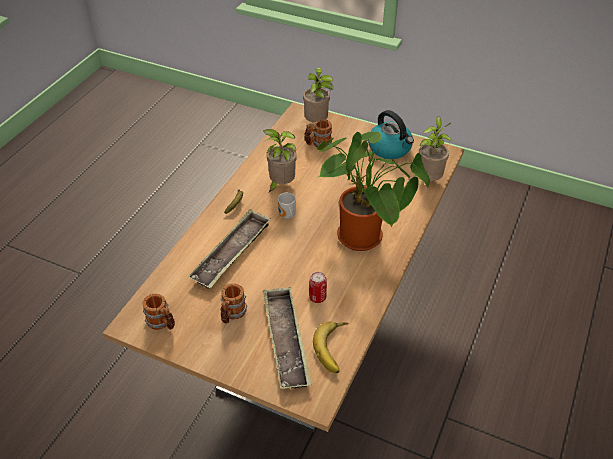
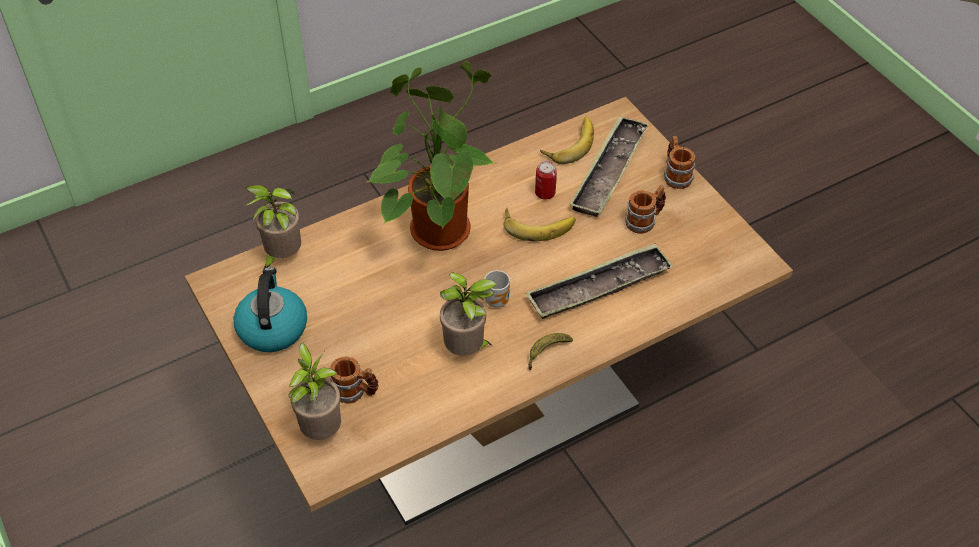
camera: 145 degrees left, 5 degrees up
(162, 323) = (723, 247): mug -> mug (675, 175)
(303, 273) = (538, 224): none -> banana

